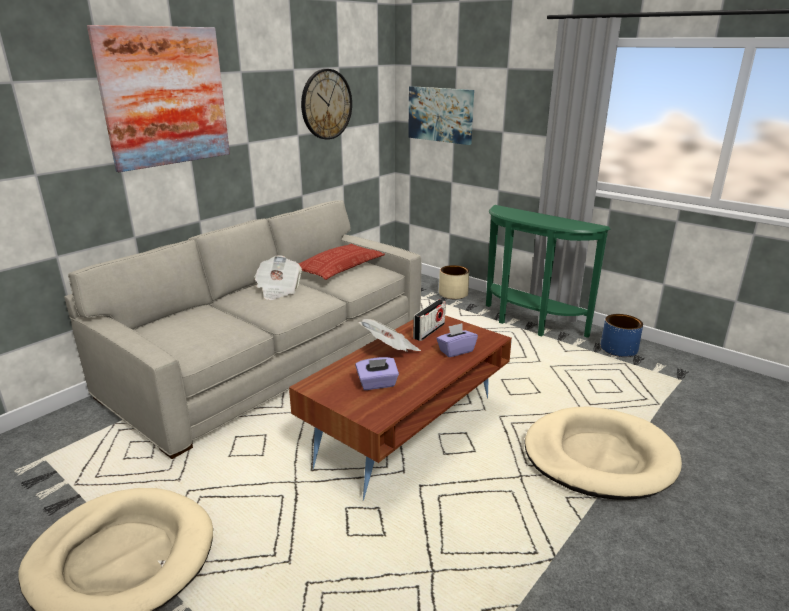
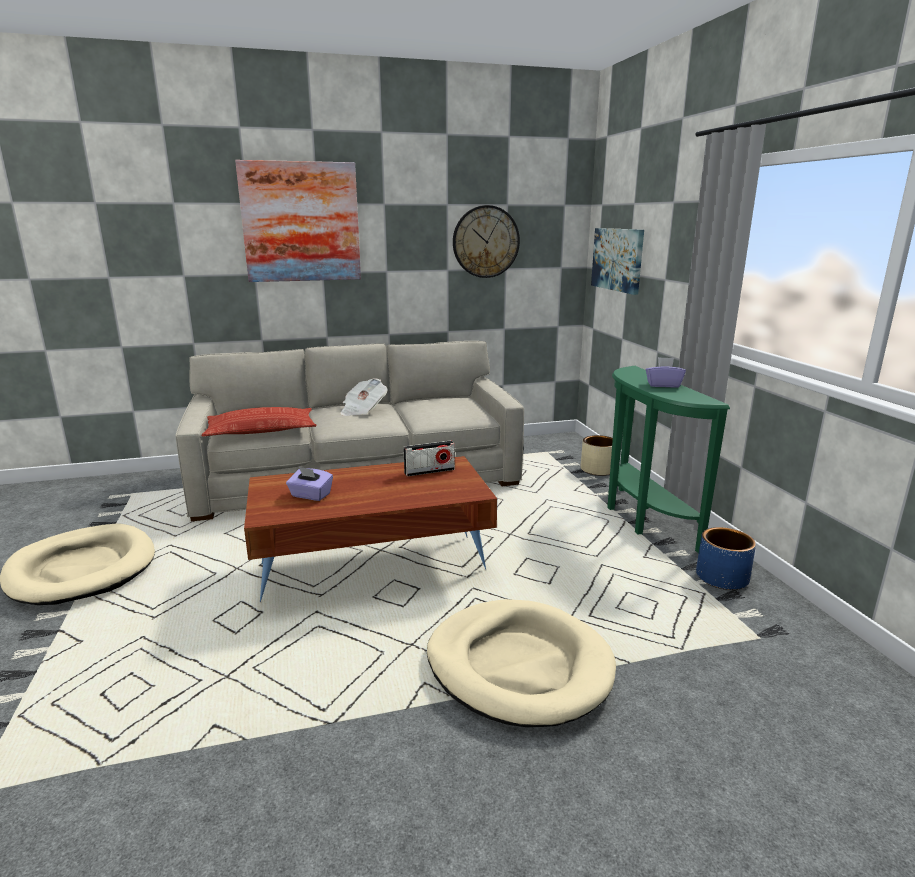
camera: 35 degrees right, 5 degrees down
(340, 267) = (444, 405): pillow -> pillow (261, 430)
(390, 350) = (368, 475): newspaper -> none
(456, 351) = (422, 492): purple tissue box -> purple tissue box (663, 385)

